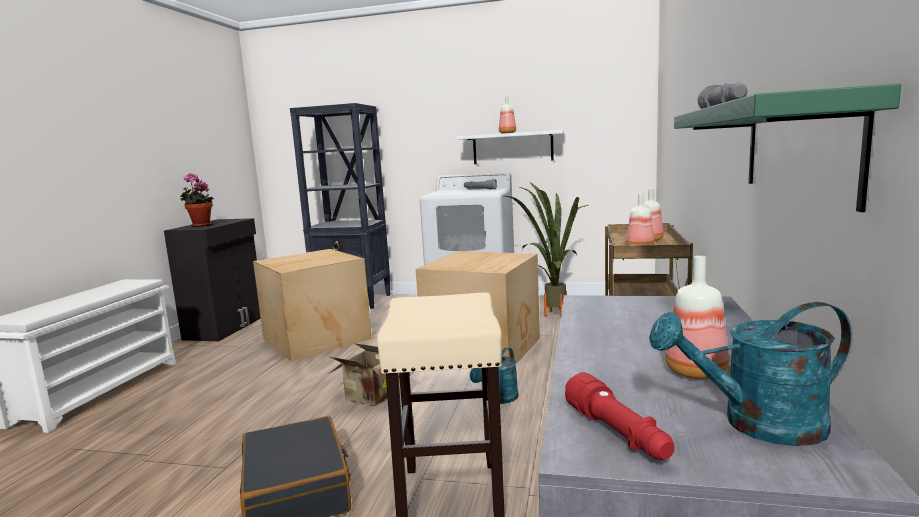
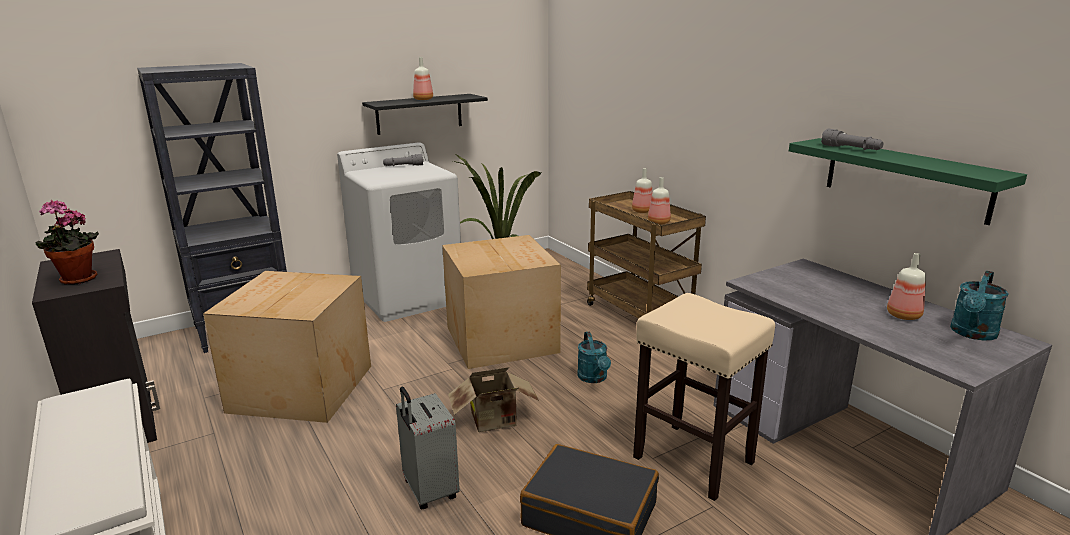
camera: 45 degrees left, 10 degrees up
(254, 421) = (429, 491): none -> grey suitcase
(512, 148) = (419, 114): white shelf -> black shelf
(618, 434) = (954, 358): red flashlight -> none

